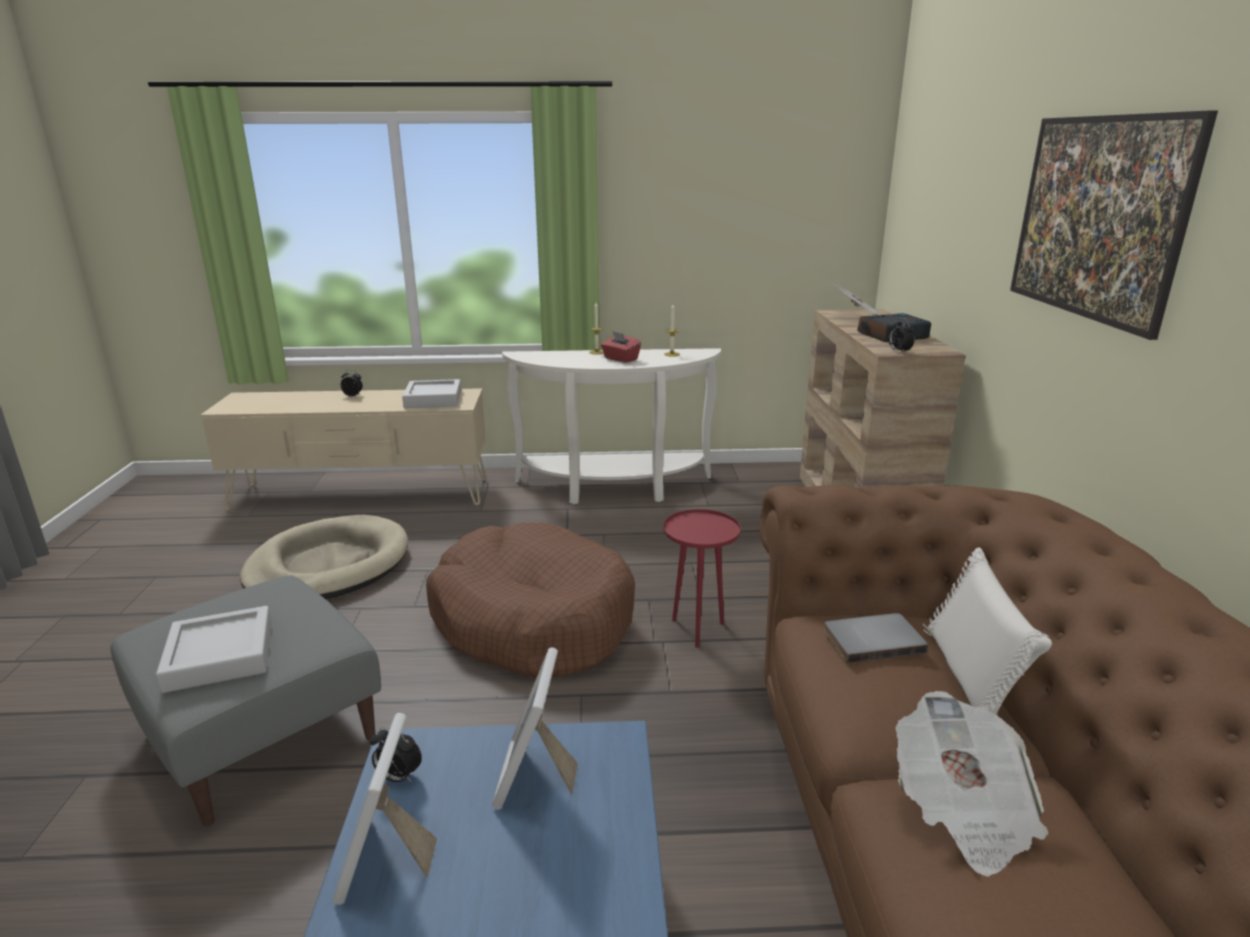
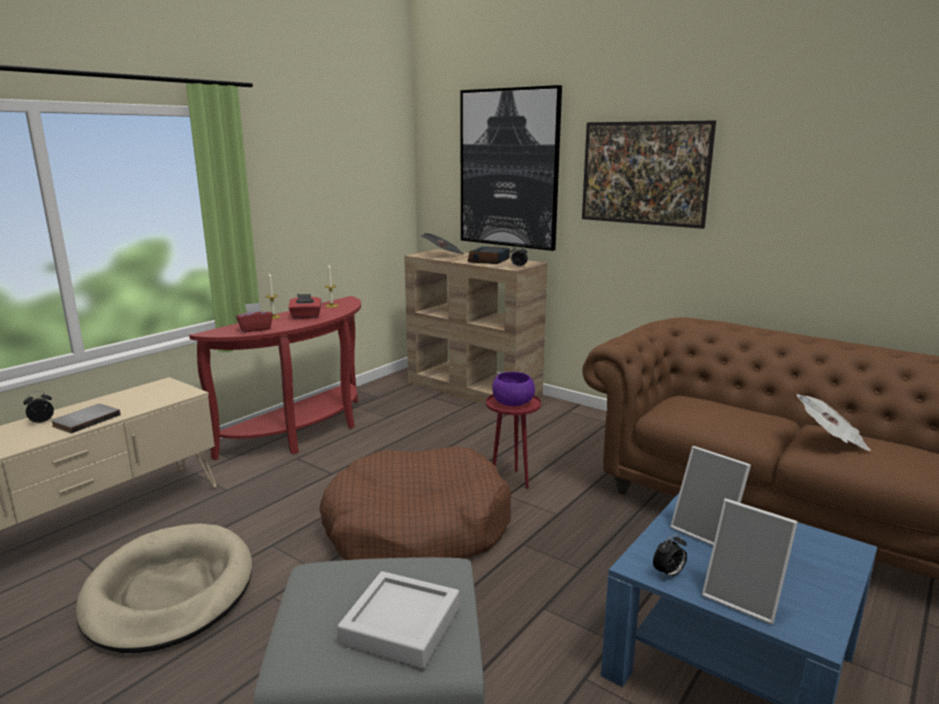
camera: 50 degrees left, 5 degrees down
(433, 399) = (145, 397): grey tray -> none
(553, 359) = (255, 329): none -> red tissue box
(614, 489) = (305, 433): white console table -> red console table
(702, 528) = (512, 403): none -> purple bowl
(871, 639) = (696, 406): grey book -> grey book (85, 420)
(959, 197) = (508, 169): none -> picture
(971, 679) = (738, 405): white pillow -> none

